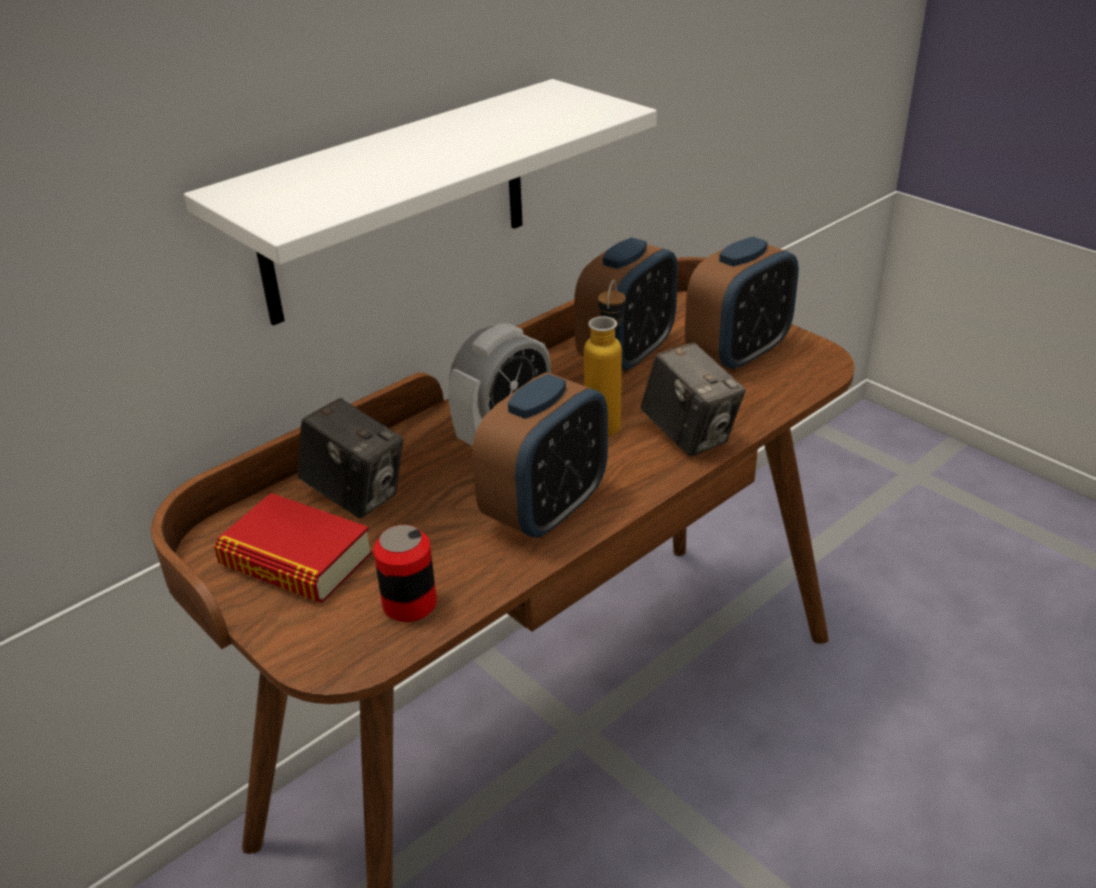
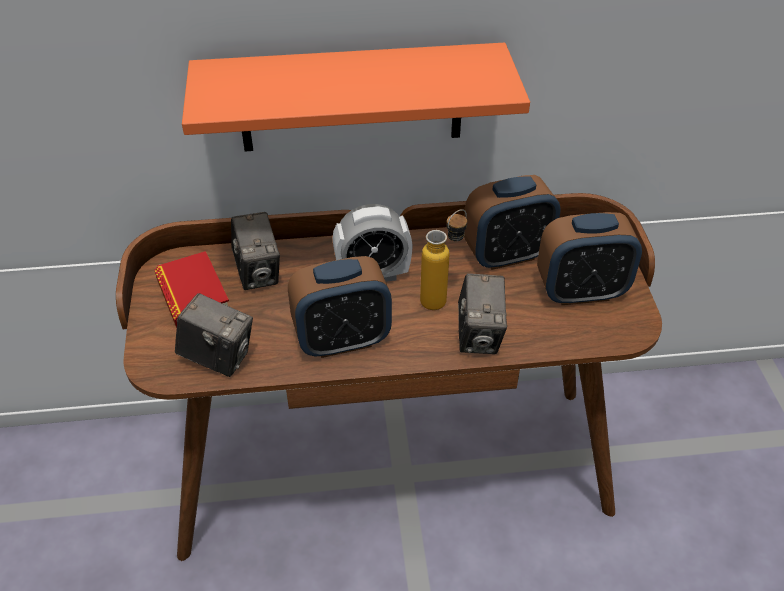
camera: 35 degrees right, 10 degrees up
(396, 202) = (351, 98): white shelf -> orange shelf
(409, 604) = (218, 357): can -> camera

